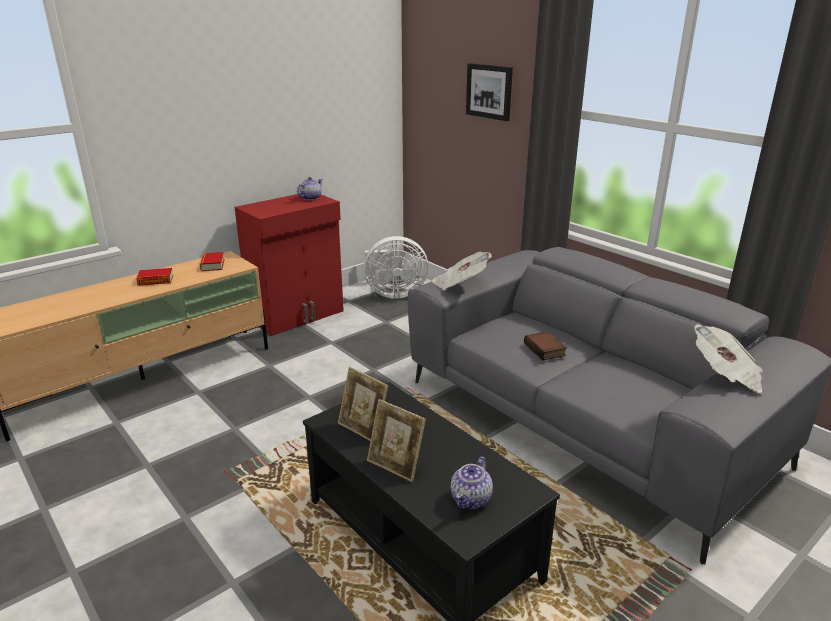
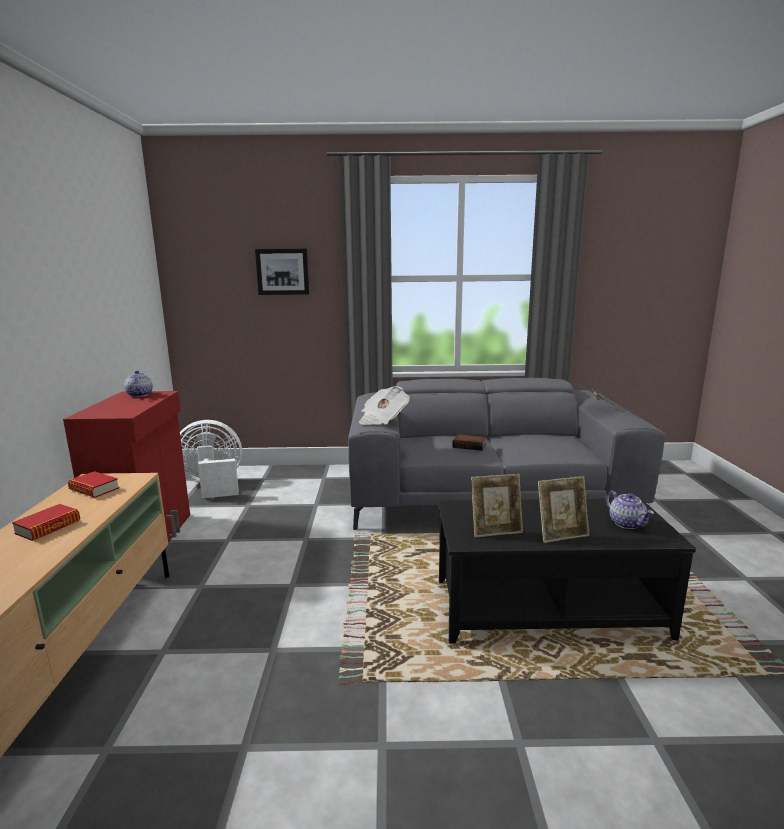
camera: 50 degrees left, 10 degrees down
(393, 293) = (213, 485): white fan -> white fan turned 135 degrees counterclockwise

